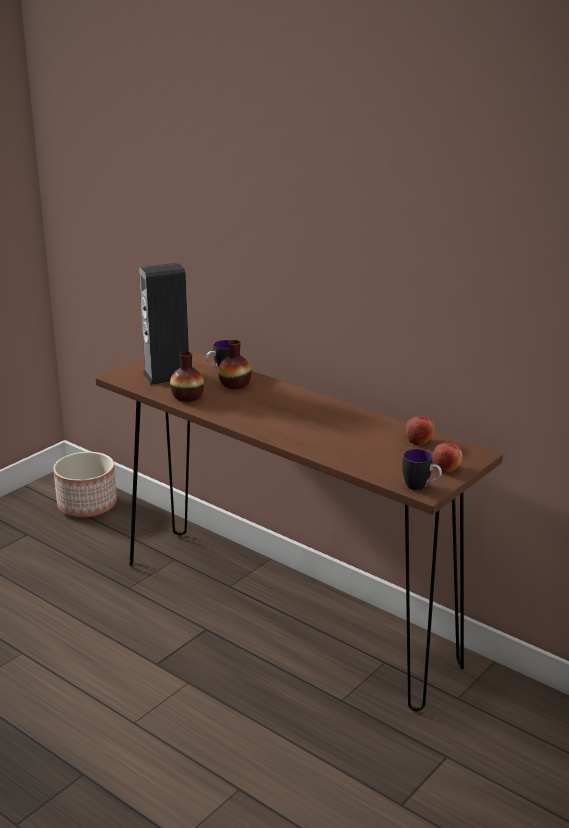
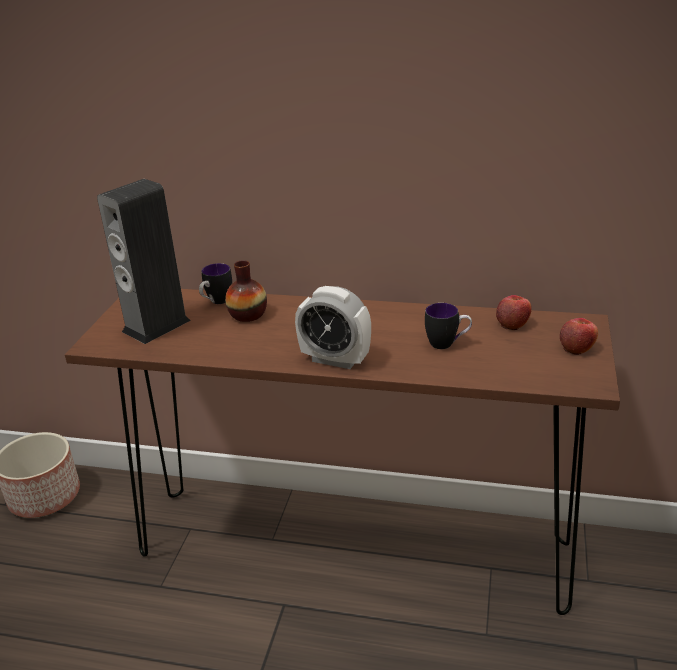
camera: 25 degrees left, 5 degrees up
(187, 397) = (206, 346): vase -> none
(264, 428) = (335, 360): none -> alarm clock
(421, 487) = (581, 381): mug -> mug (447, 344)

